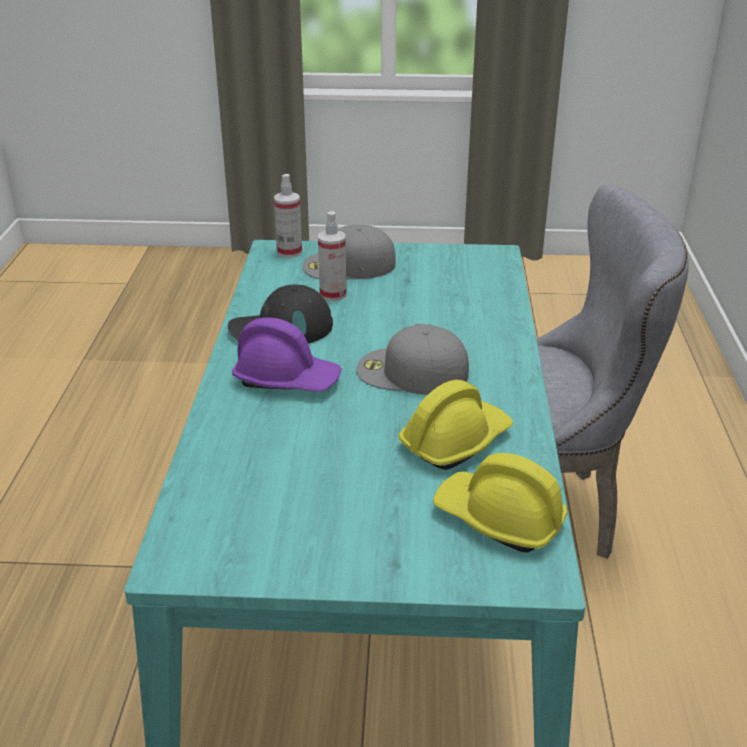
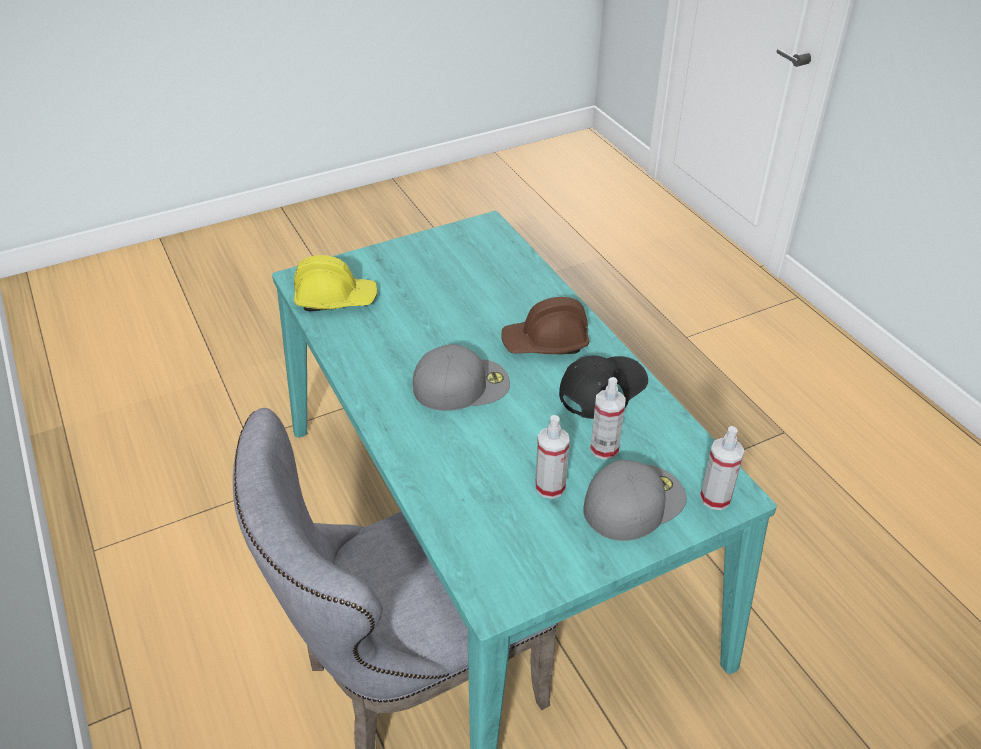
camera: 150 degrees right, 10 degrees up
(287, 379) = (545, 343): purple hard hat -> brown hard hat
(402, 288) = (550, 487): none -> spray bottle
(455, 441) = (390, 338): yellow hard hat -> none

